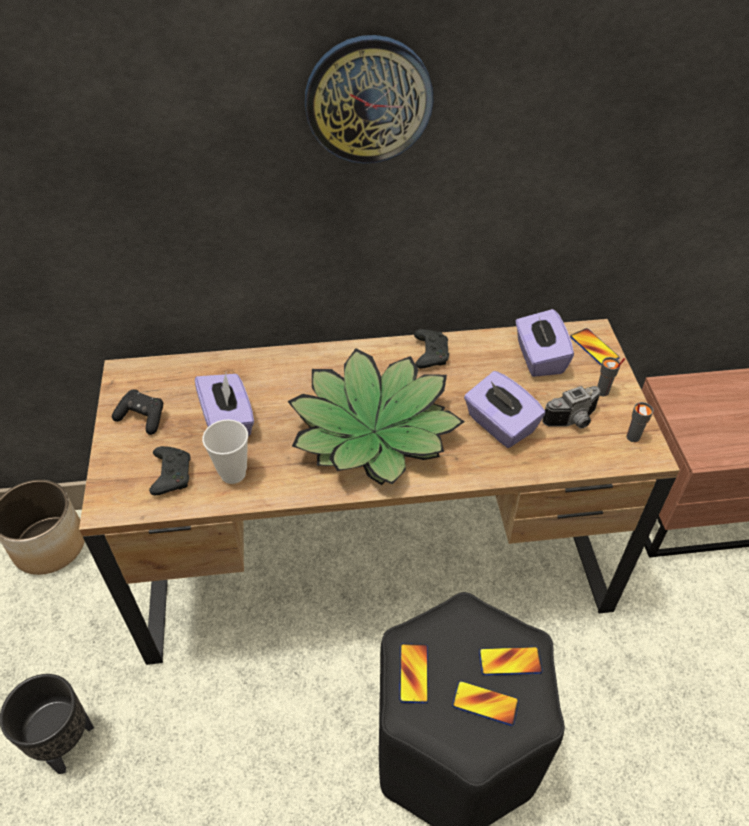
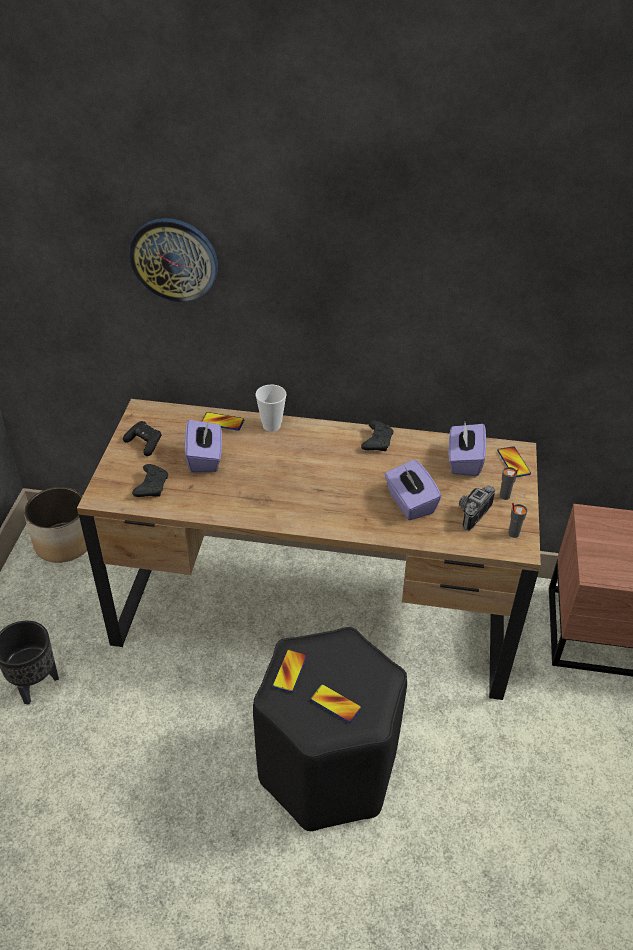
camera: 15 degrees right, 5 degrees down
(233, 473) = (195, 494): cup -> cup (271, 426)
(368, 100) = (343, 238): wall clock -> wall clock (174, 259)
(374, 431) = (310, 487): potted plant -> none
(510, 661) = (366, 681): phone -> phone (222, 422)
(574, 421) = (470, 512): camera -> camera turned 135 degrees clockwise

